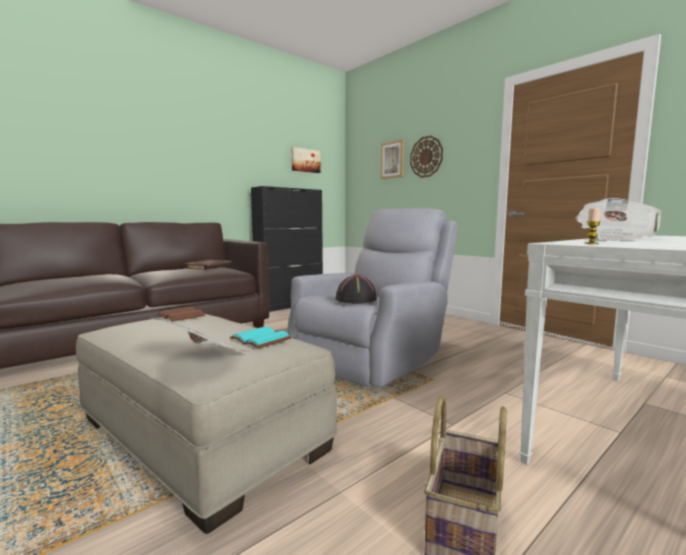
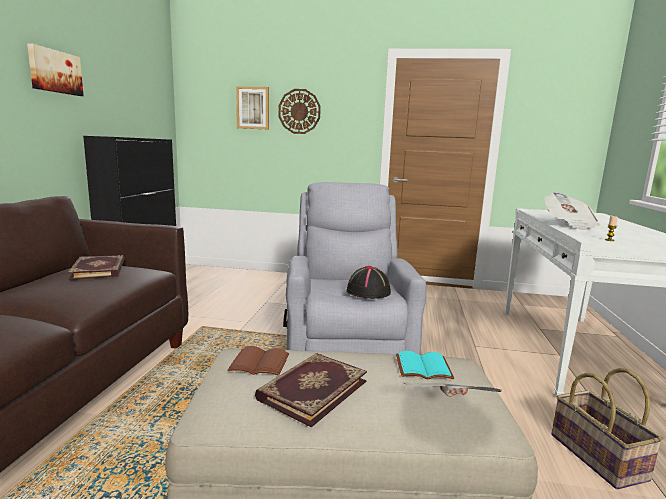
camera: 40 degrees left, 5 degrees up
(169, 330) = (312, 389): none -> book
(305, 160) = (137, 95): picture -> picture (55, 71)

